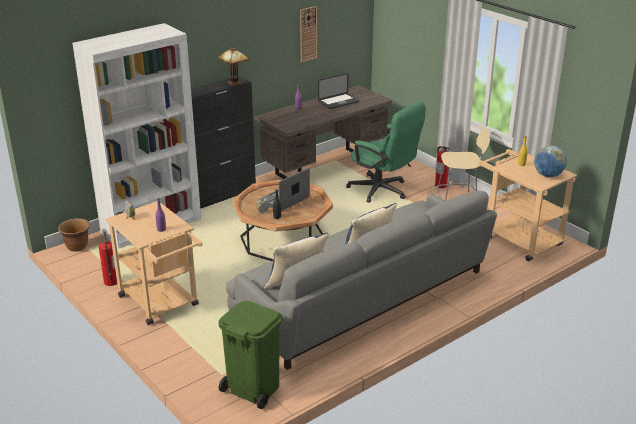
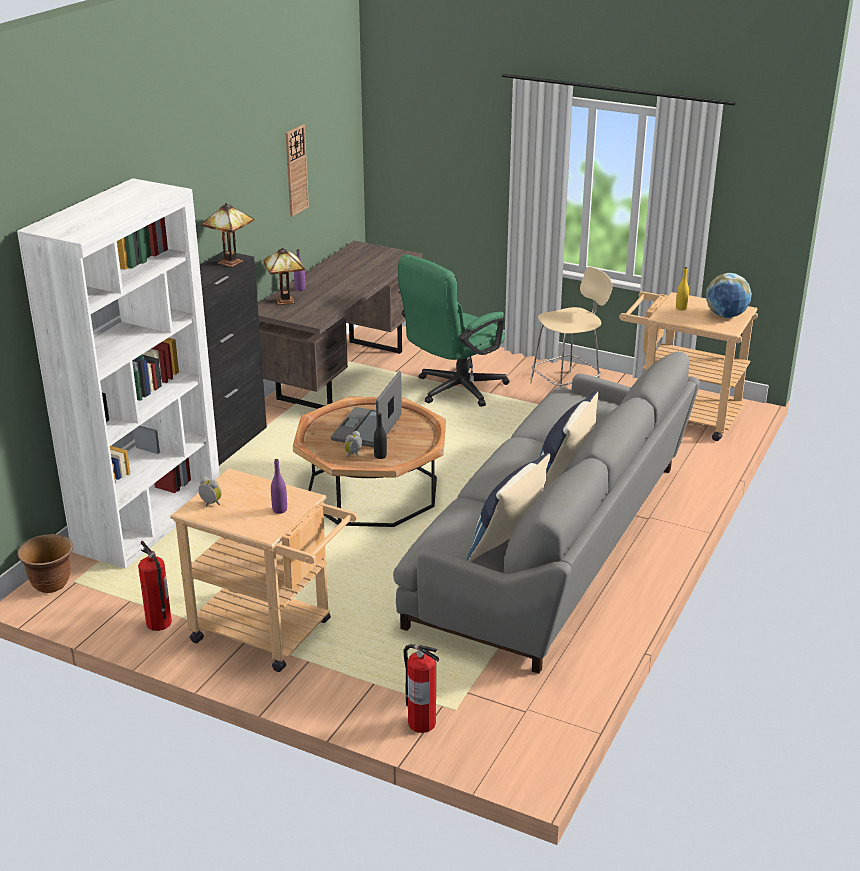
camera: 25 degrees left, 0 degrees up
(252, 388) = (514, 715): green trash can -> none
(284, 113) = (286, 300): none -> table lamp
(338, 102) = (350, 269): laptop -> none
(383, 191) = (453, 391): green office chair -> green office chair turned 120 degrees clockwise
(440, 185) = (523, 365): fire extinguisher -> fire extinguisher (421, 722)

